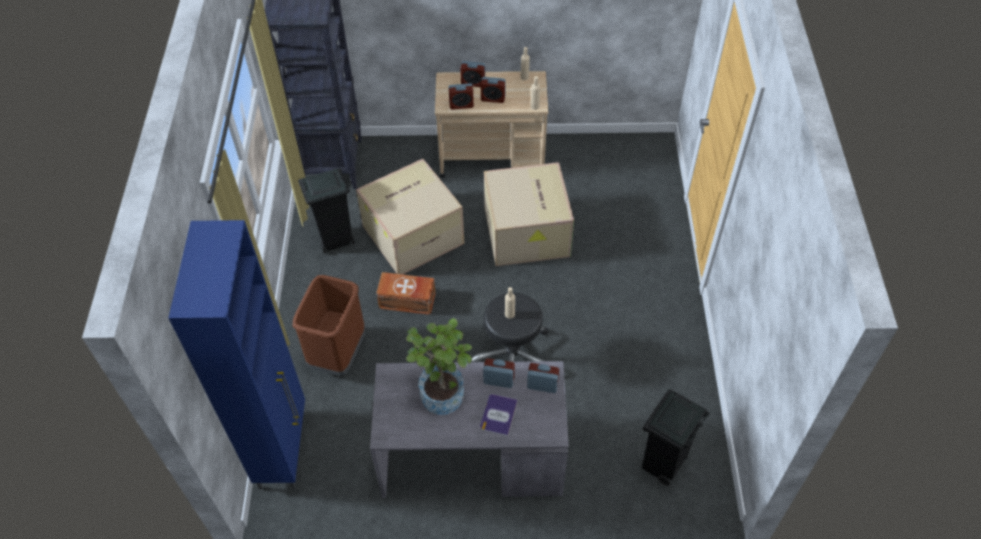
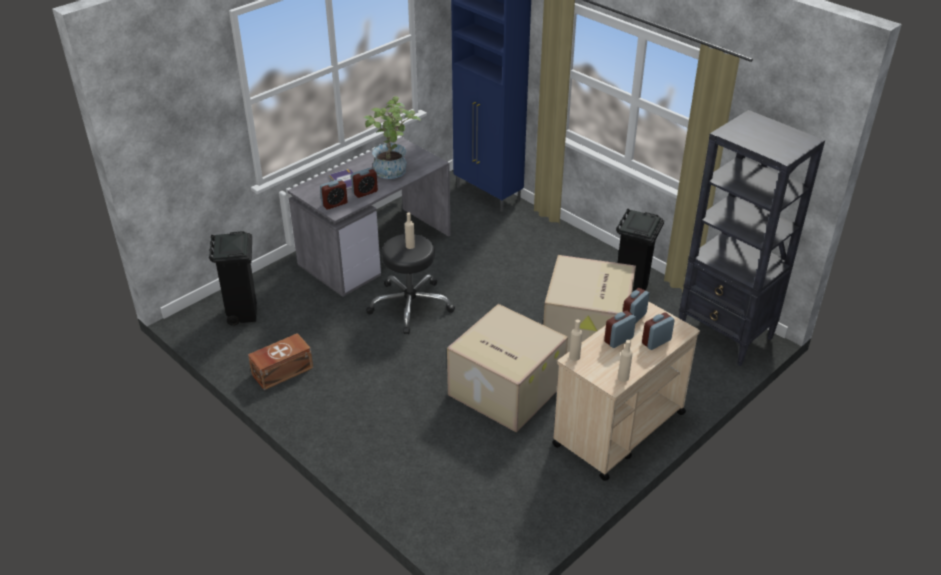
camera: 135 degrees right, 15 degrees down
(338, 353) = (525, 242): brown trash can -> none
(408, 301) = (525, 291): brown storage box -> brown storage box (281, 371)

